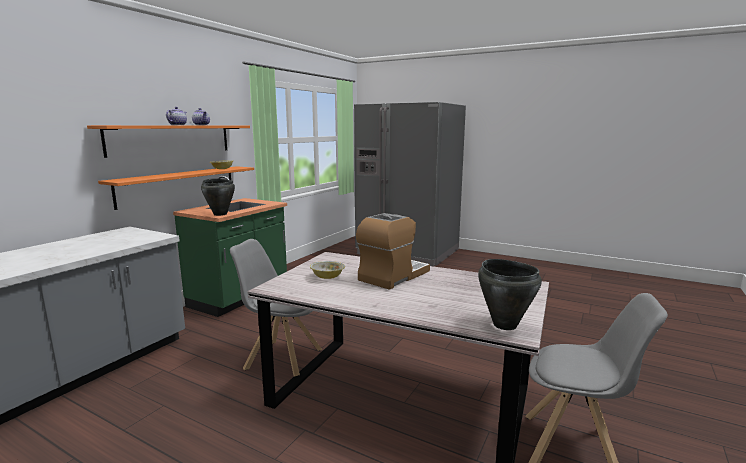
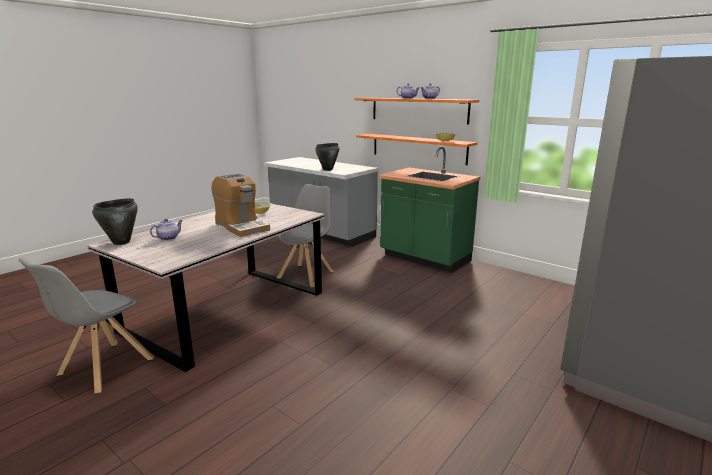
camera: 100 degrees right, 5 degrees up
(220, 214) = (393, 174): black cooking pot -> black cooking pot (328, 169)
(462, 302) = (168, 238): none -> teapot

